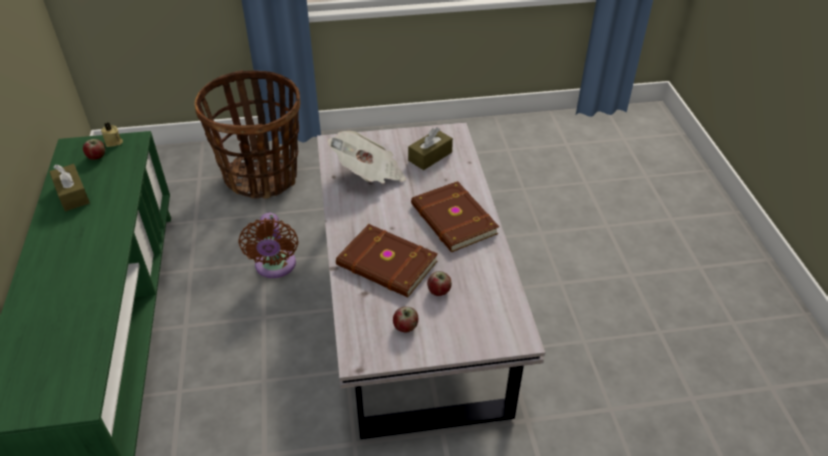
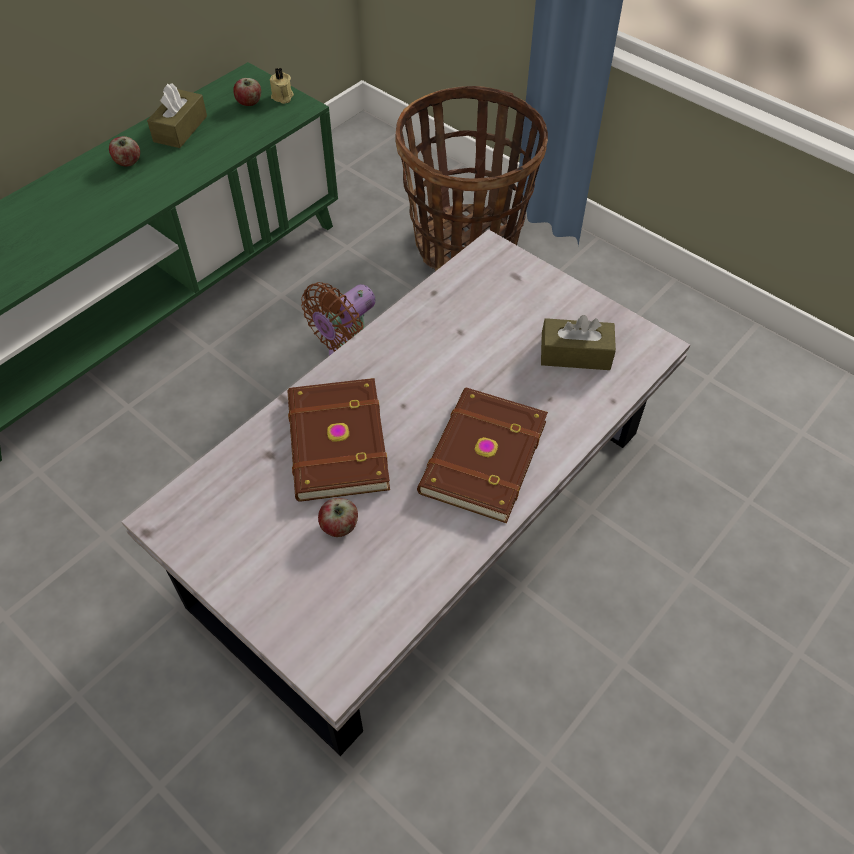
camera: 50 degrees right, 10 degrees up
(369, 174) = (474, 320): newspaper -> none
(405, 327) = (249, 532): apple -> apple (128, 162)

